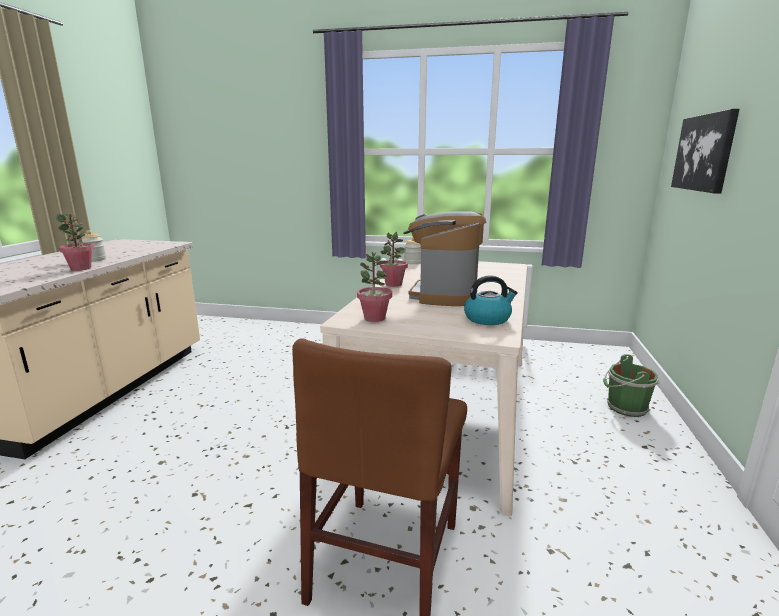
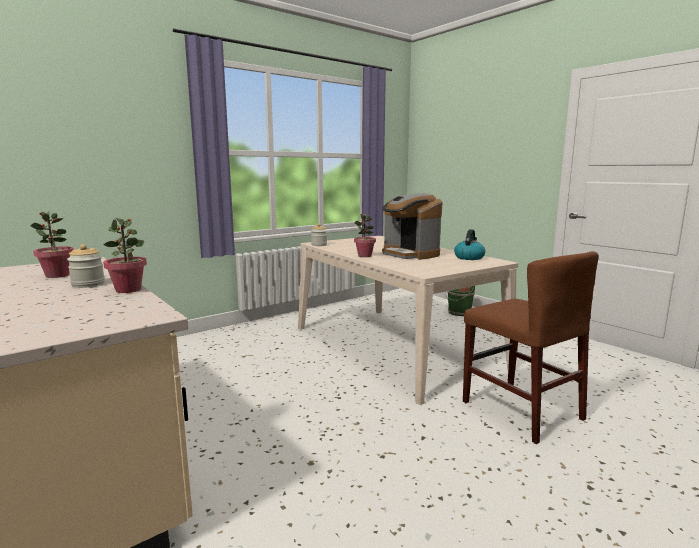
camera: 50 degrees left, 5 degrees down
(374, 318) = (431, 269): potted plant -> potted plant (57, 275)
(704, 152) = (458, 157): picture -> none

